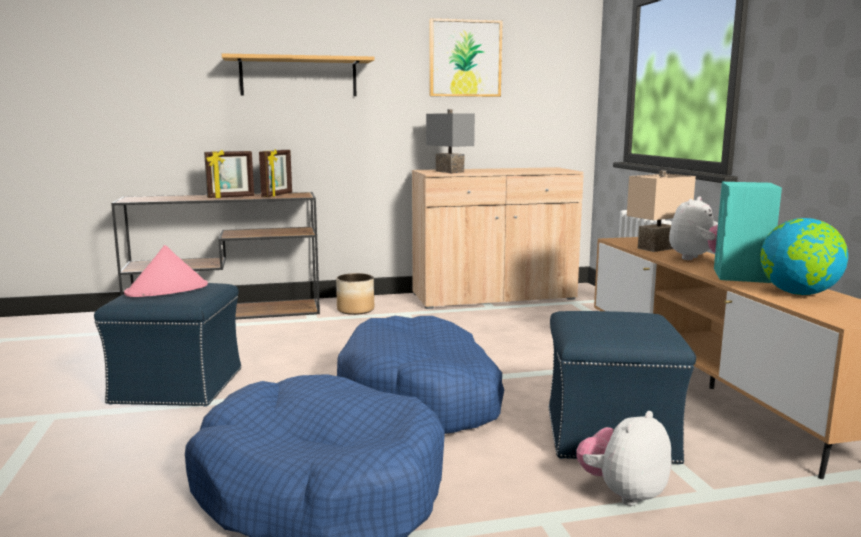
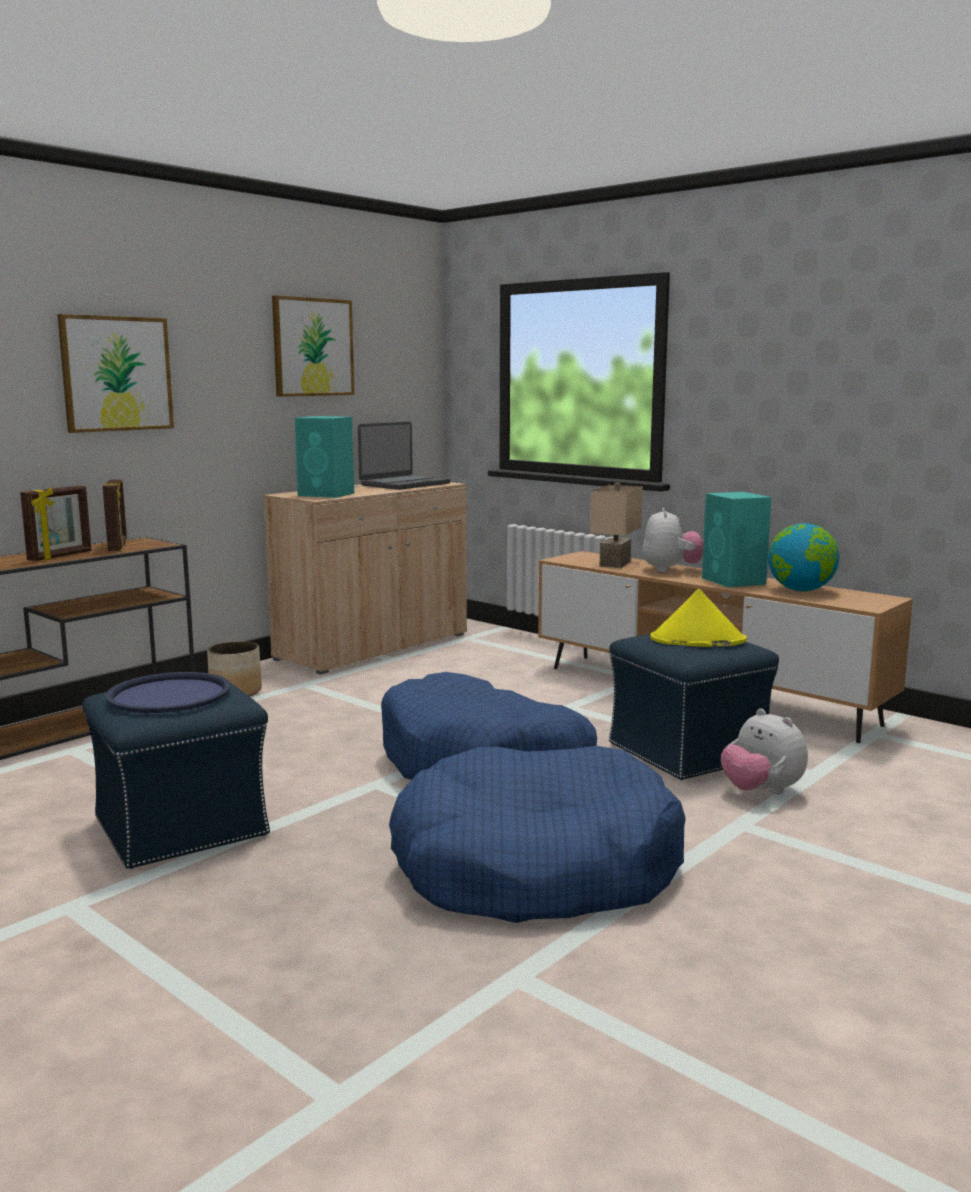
camera: 35 degrees left, 0 degrees up
(167, 290) = (169, 695): pink hat -> blue tray
(298, 77) = (116, 374): shelf -> picture
(451, 171) = (327, 494): grey table lamp -> turquoise speaker
(532, 169) = (404, 484): none -> laptop
(621, 323) = (697, 640): none -> yellow hat
(623, 493) = (761, 791): plush toy -> plush toy turned 45 degrees counterclockwise

